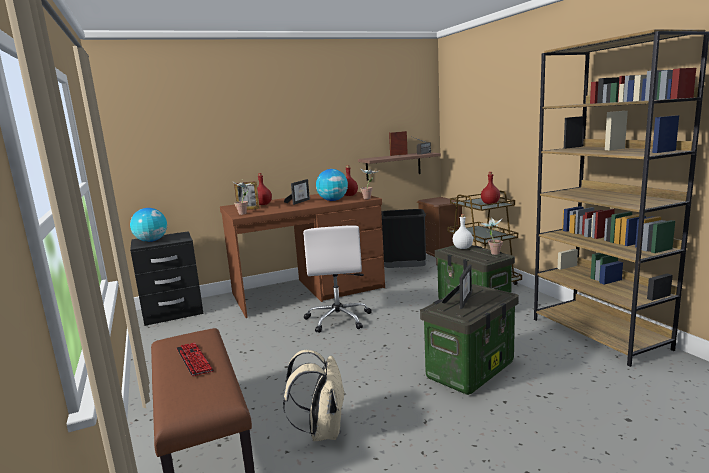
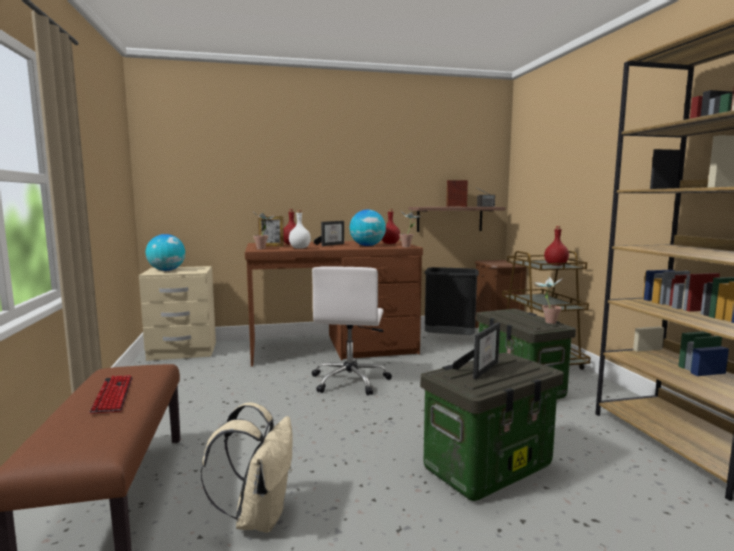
camera: 10 degrees right, 5 degrees down
(173, 312) = (182, 351): black nightstand -> beige nightstand
(463, 248) = (512, 313): white bottle -> white bottle (300, 248)

